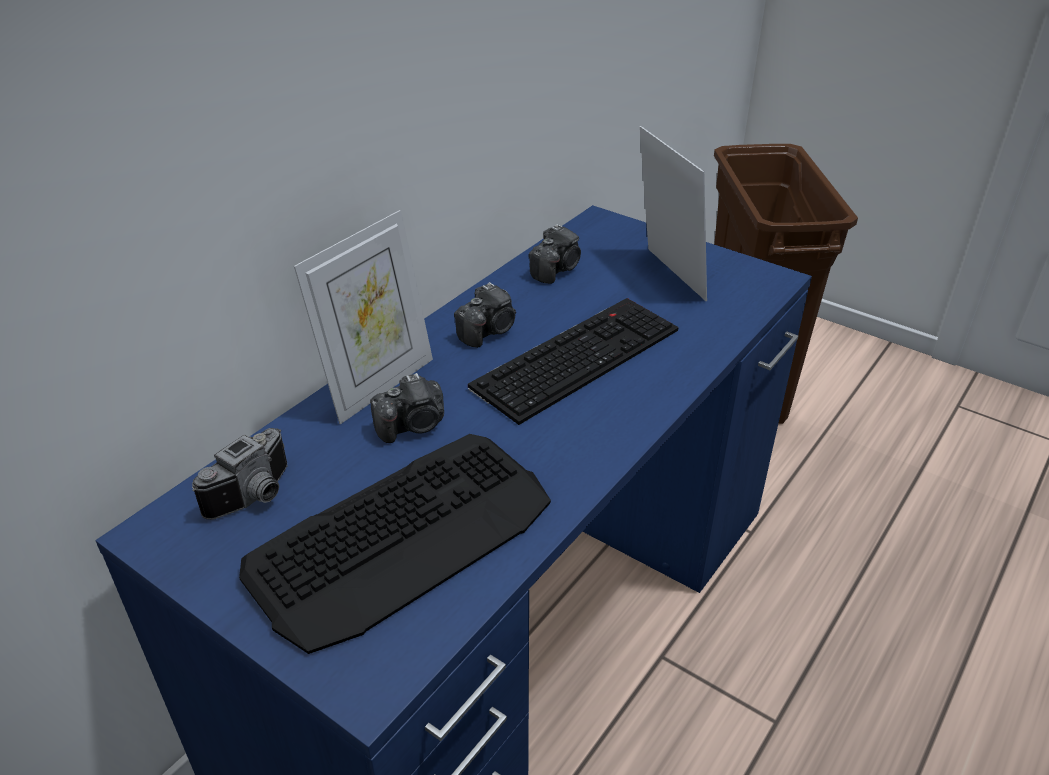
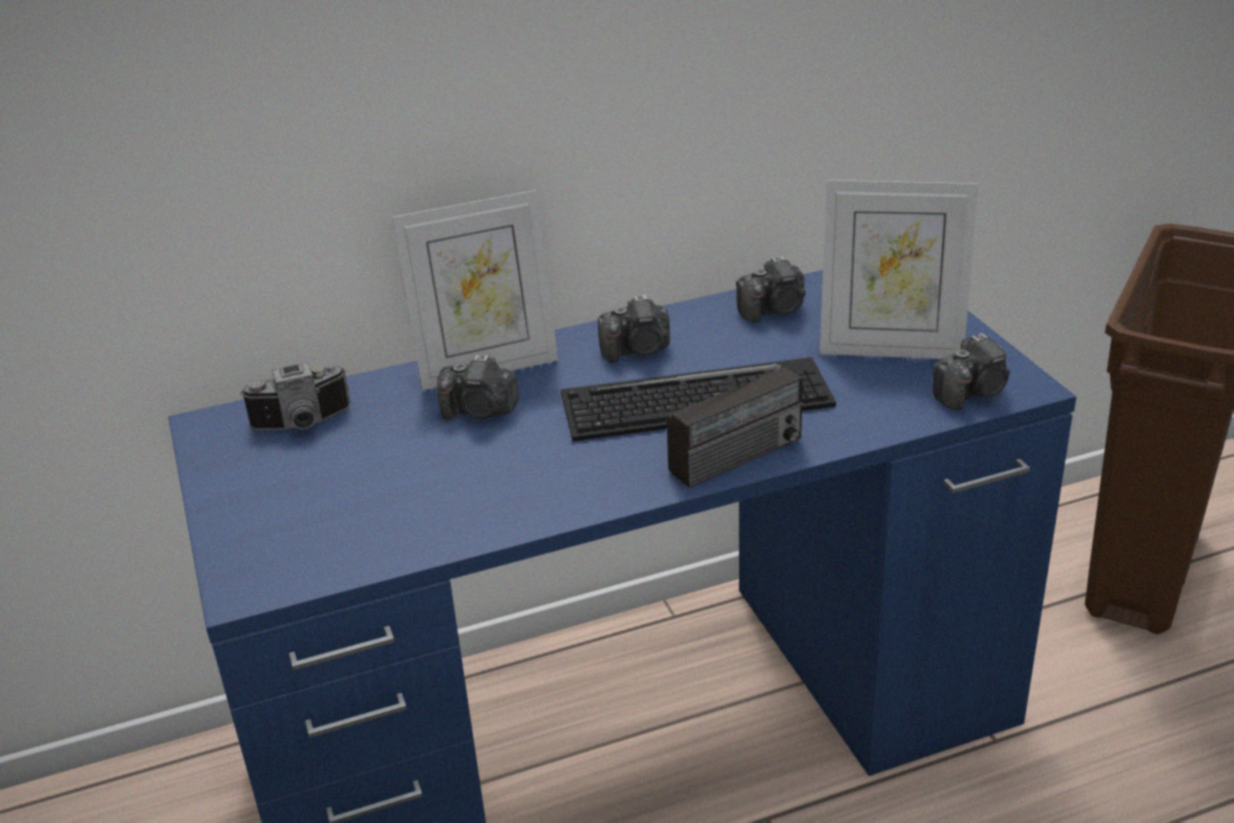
camera: 35 degrees right, 5 degrees down
(403, 536) = (380, 495): keyboard -> none
(645, 412) = (707, 470): none -> radio
(666, 276) = (890, 349): picture frame -> picture frame turned 90 degrees clockwise
(751, 292) = (972, 393): none -> camera

